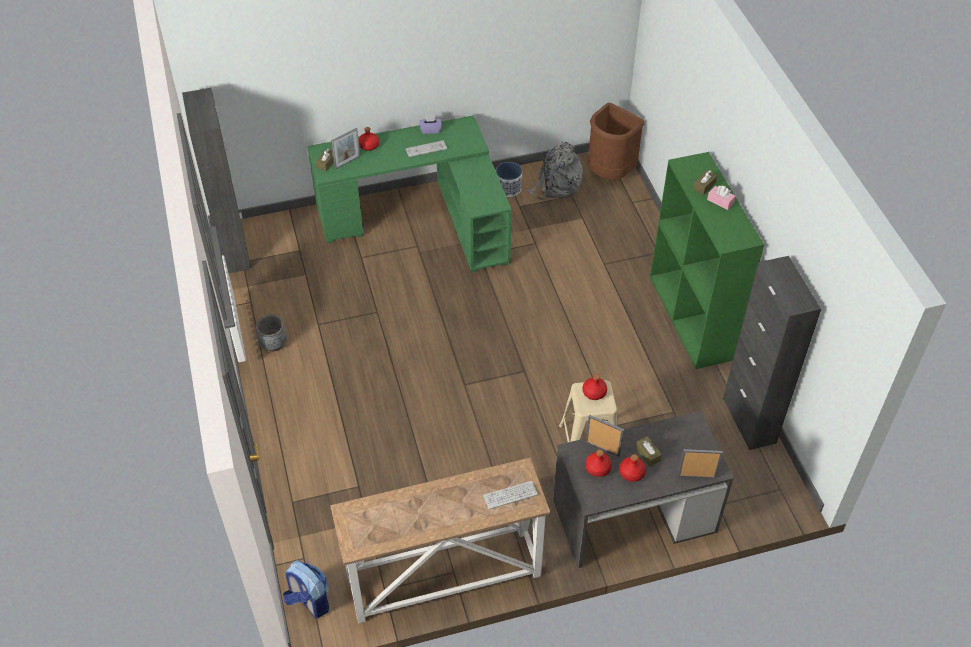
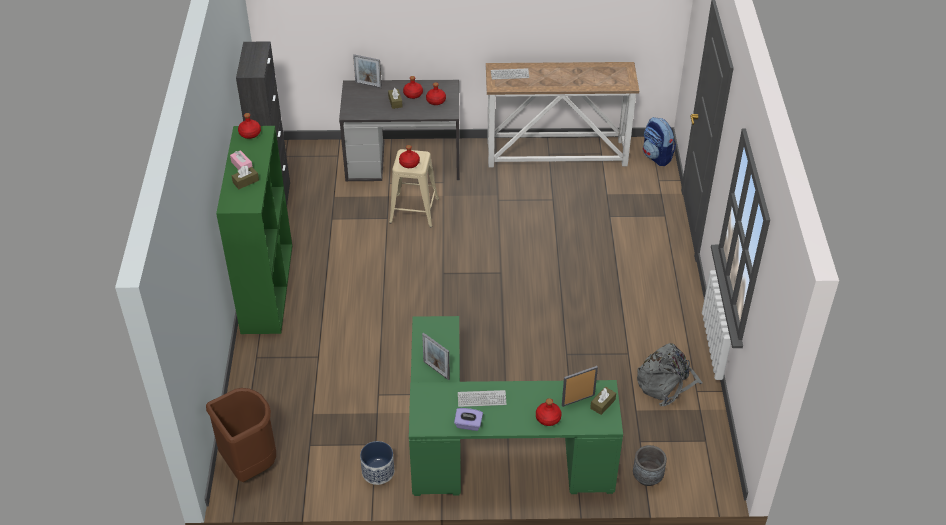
camera: 165 degrees left, 5 degrees down
(233, 251) = (716, 456): black cabinet -> none
(273, 344) = (674, 343): grey planter -> grey planter (647, 477)
(556, 185) = (320, 463): grey backpack -> grey backpack (666, 383)
(602, 448) = (426, 111): picture frame -> picture frame (436, 370)
(739, 238) = (250, 134): none -> red bottle

